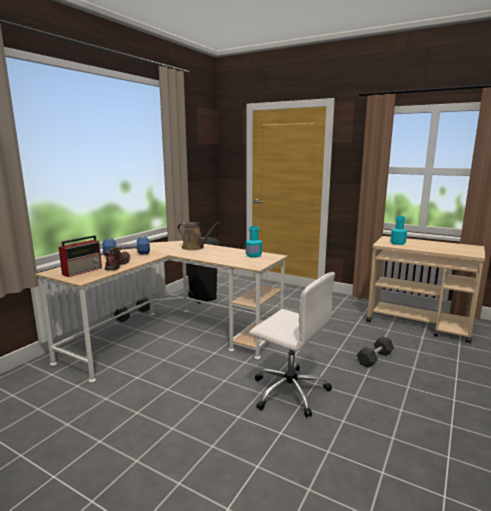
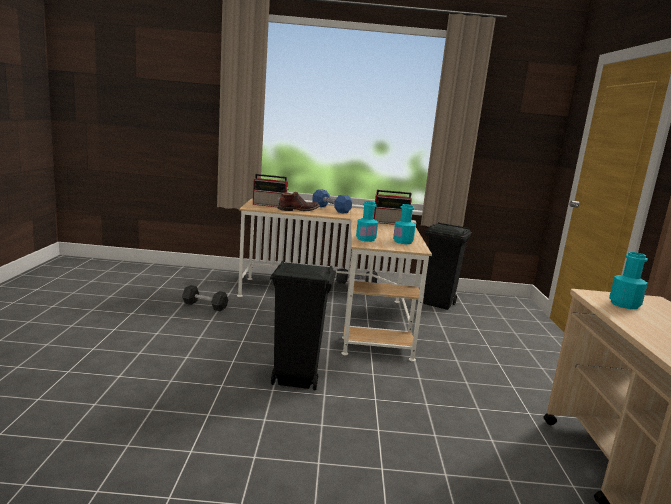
camera: 60 degrees right, 0 degrees up
(195, 247) = (391, 223): brown watering can -> radio
(241, 263) = (366, 239): none -> turquoise bottle
(289, 391) = (295, 380): white office chair -> black trash can
(375, 358) = (433, 435): black dumbbell -> black dumbbell (205, 305)

